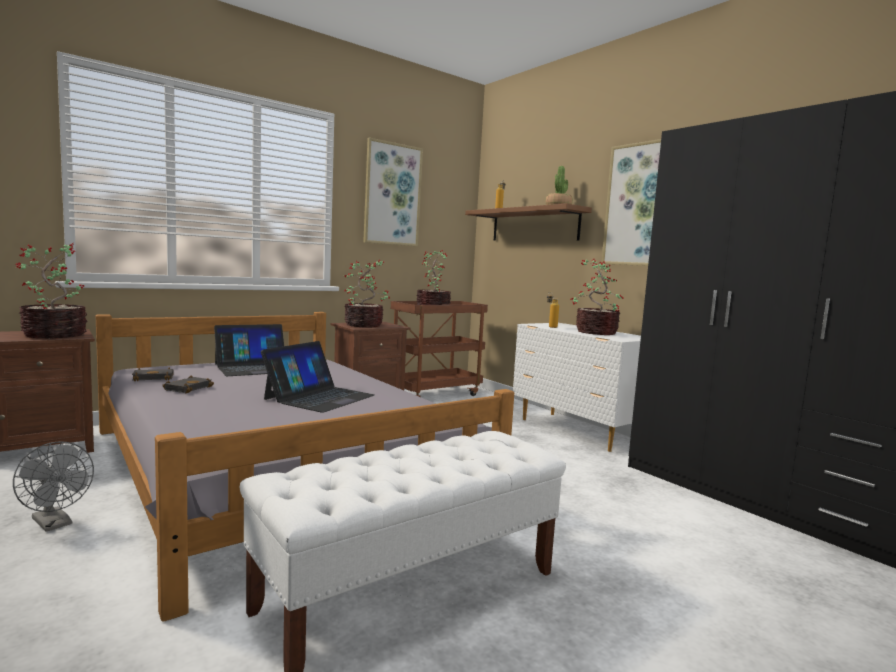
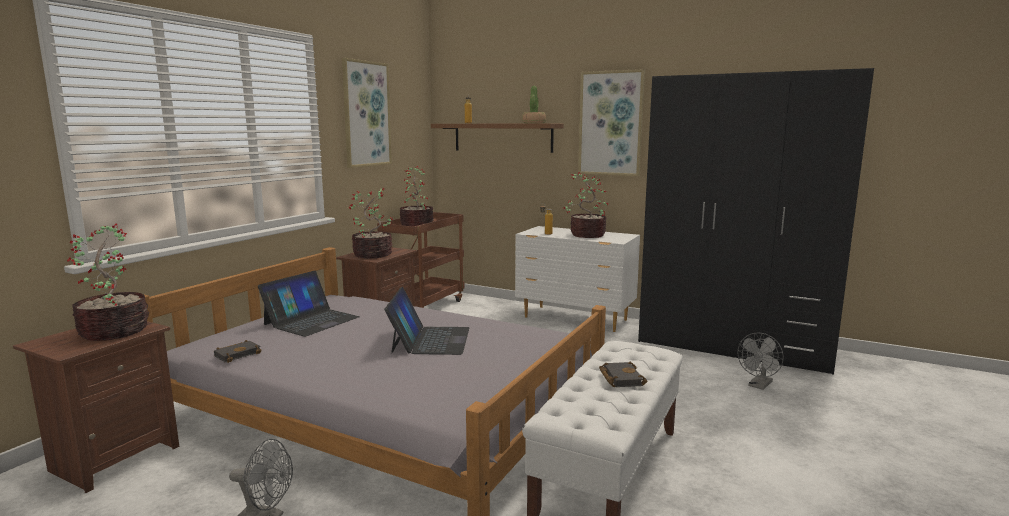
camera: 25 degrees left, 5 degrees up
(188, 388) = (297, 358): black book -> black book (620, 378)
(749, 553) = (759, 385): none -> grey fan

